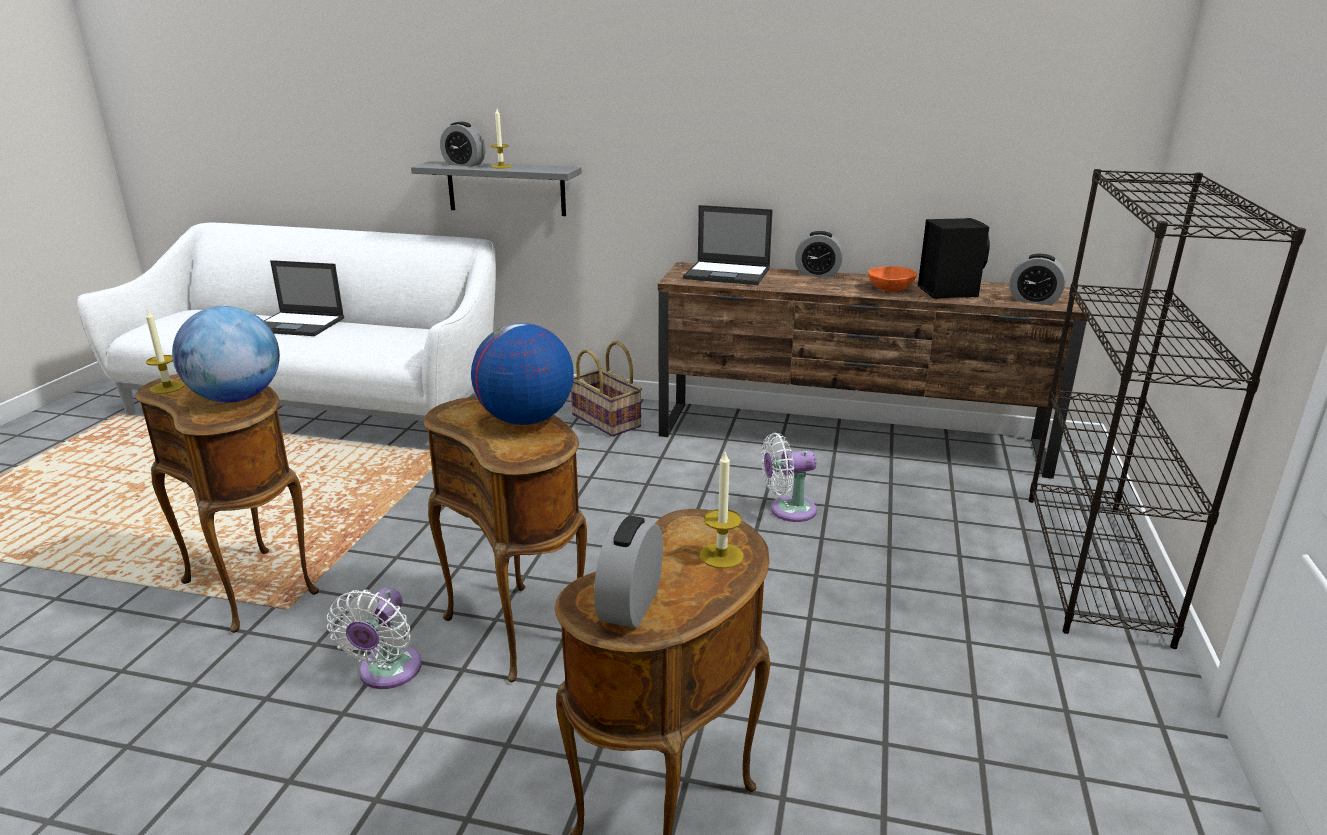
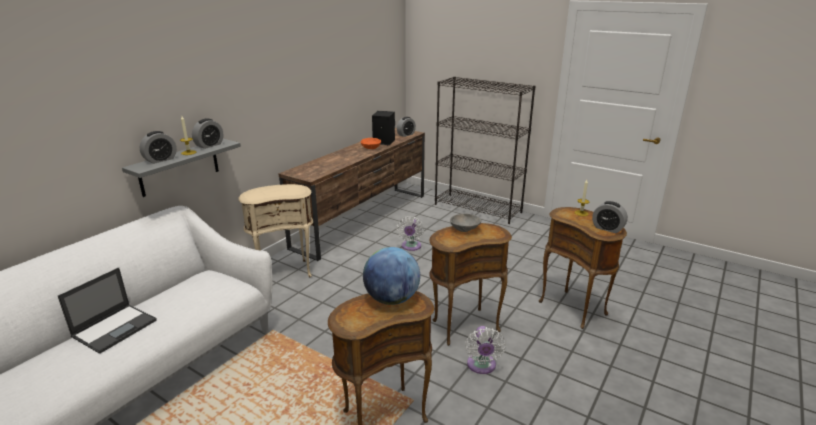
camera: 70 degrees left, 0 degrees up
(167, 387) = (357, 324): candle -> none
(387, 673) = (481, 366): white fan -> white fan turned 60 degrees clockwise
(525, 420) = (465, 229): globe -> grey bowl
(607, 420) = (284, 272): basket -> beige side table
(728, 274) = (314, 167): laptop -> none
(817, 274) = (336, 153): alarm clock -> alarm clock (209, 145)

